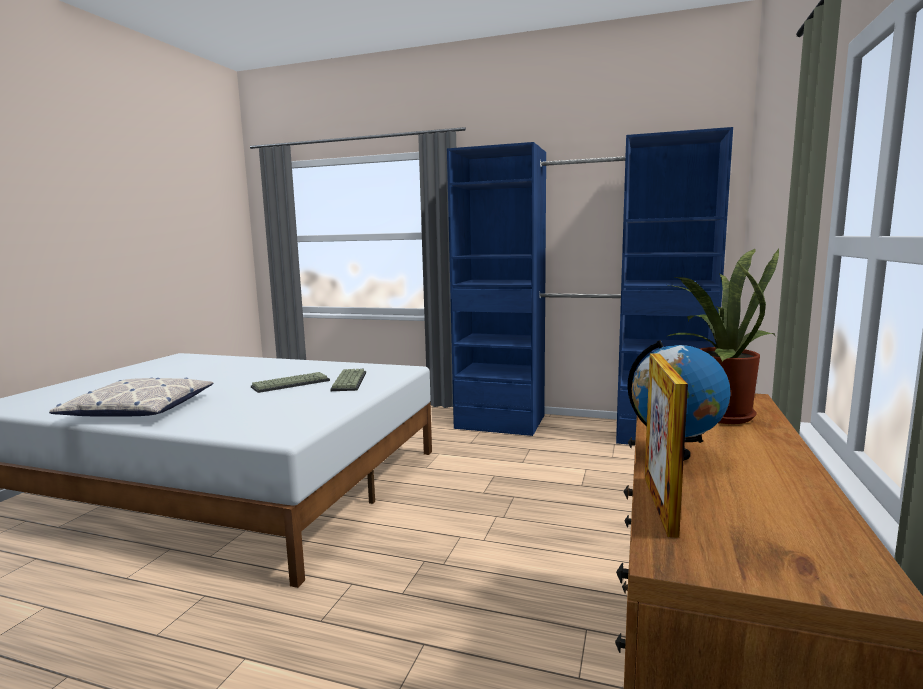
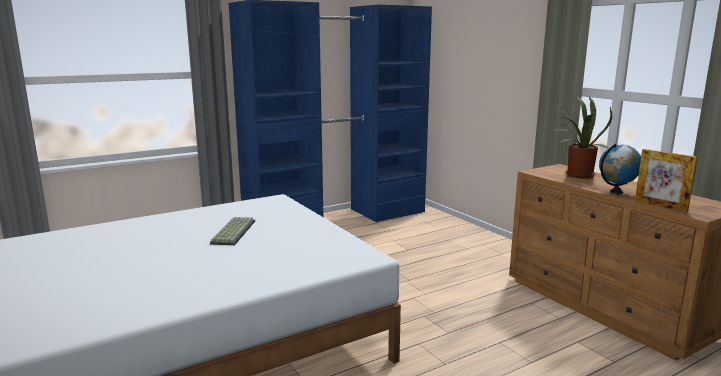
camera: 50 degrees left, 5 degrees up
(139, 410) = (185, 289): pillow -> none
(348, 381) = (270, 217): keyboard -> none

